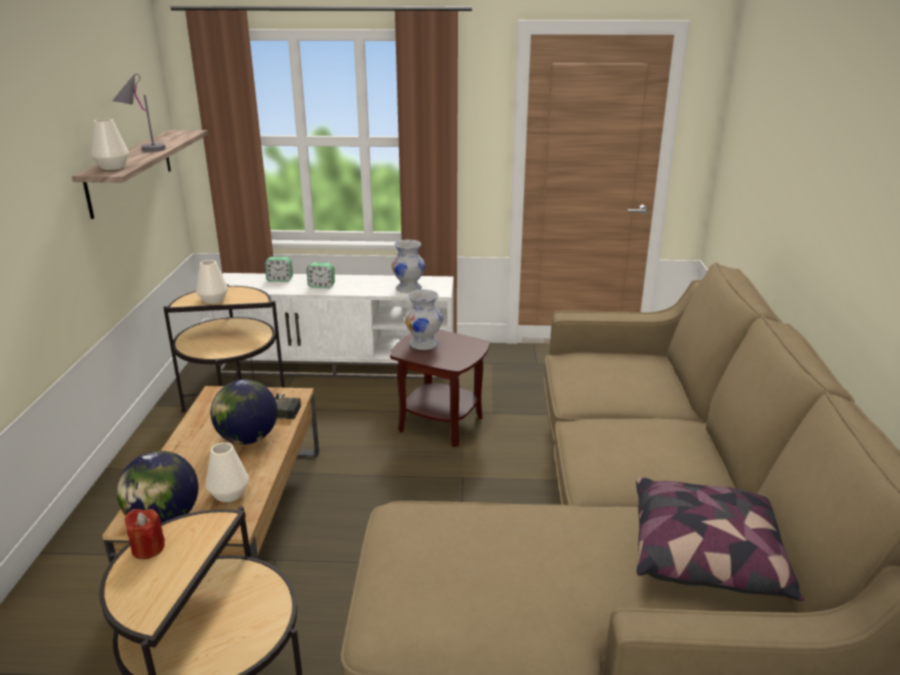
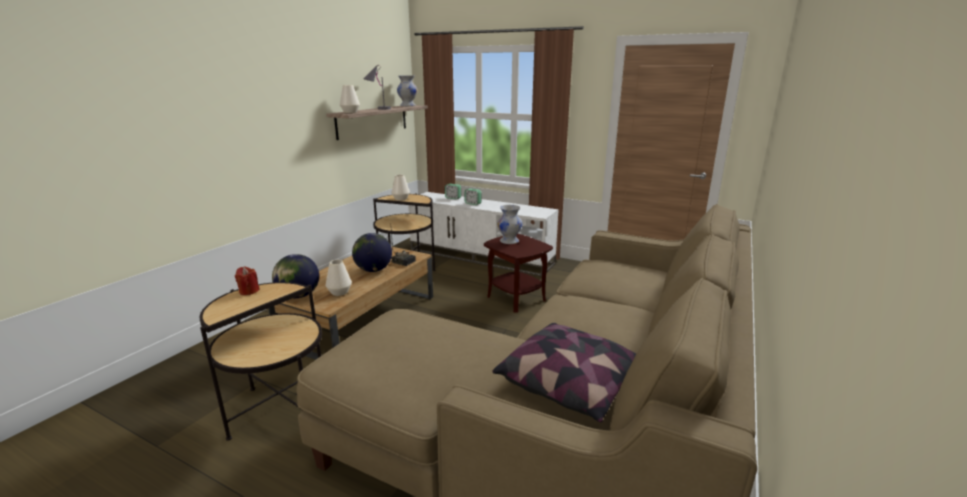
camera: 25 degrees right, 5 degrees down
(409, 289) = (523, 211): white vase -> white vase (408, 106)

